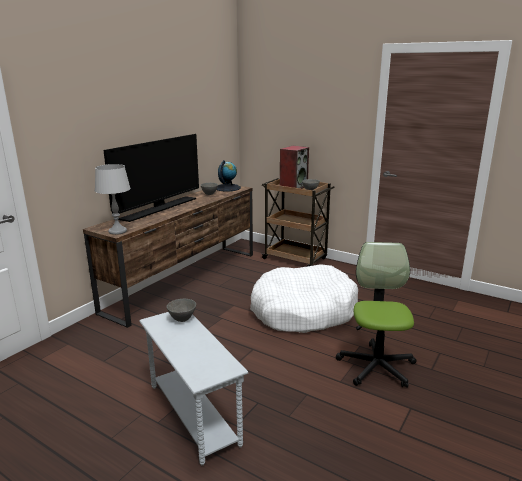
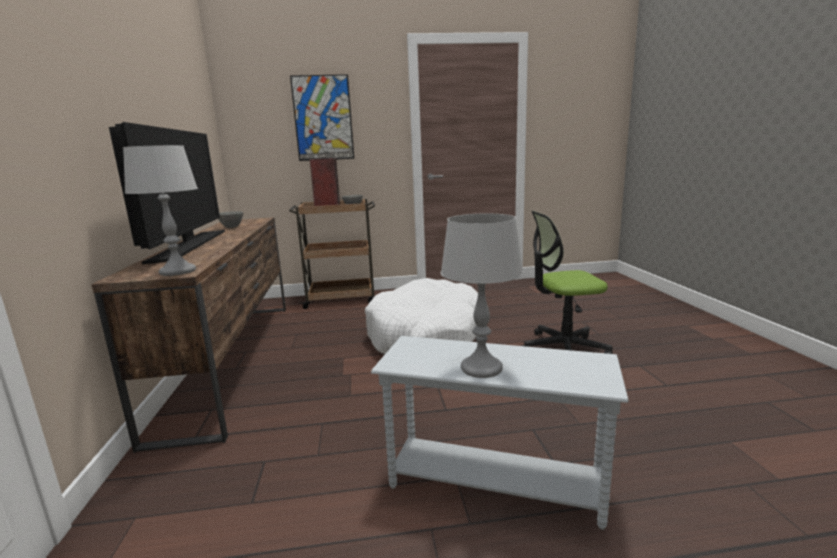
camera: 40 degrees left, 5 degrees down
(175, 342) = (481, 368): none -> grey table lamp
(182, 319) = (430, 346): grey bowl -> none
(227, 188) = (242, 221): globe -> none
(306, 113) = (323, 118): none -> picture
(376, 366) = (563, 349): office chair -> office chair turned 60 degrees counterclockwise

